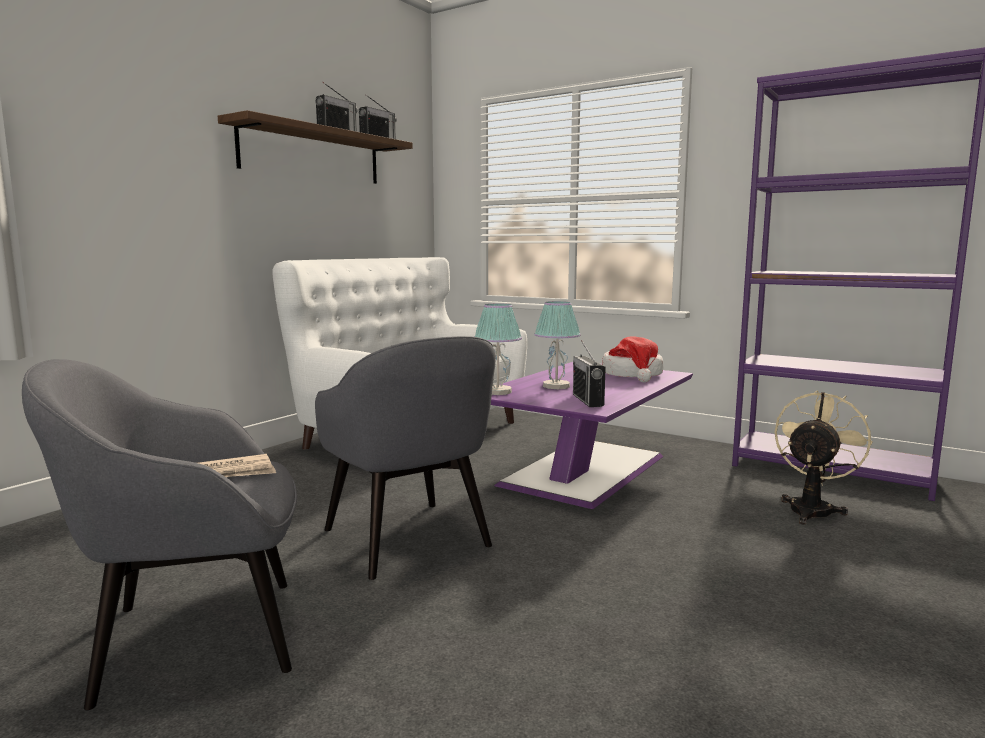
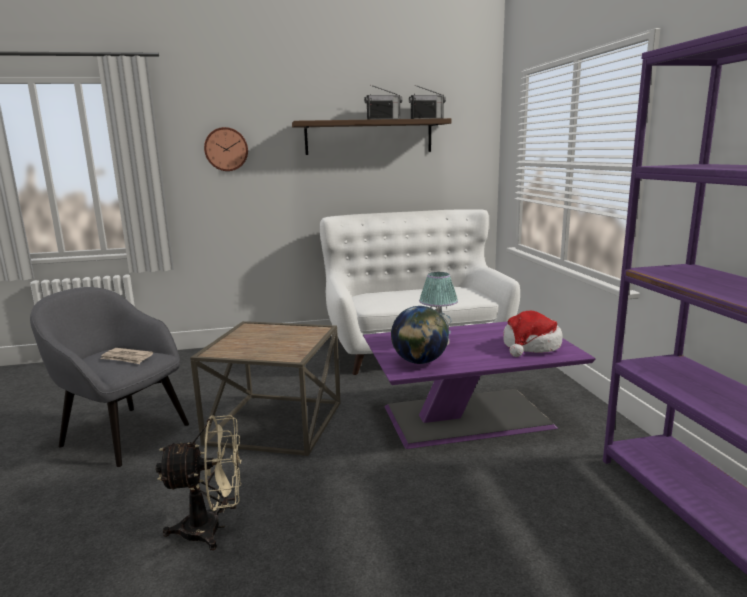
camera: 45 degrees right, 5 degrees up
(117, 142) = (226, 149): none -> wall clock
(408, 539) = (274, 423): grey armchair -> brown side table
(497, 392) = (387, 337): table lamp -> none
(587, 400) = (419, 362): radio -> globe
(812, 509) = (579, 532): beige fan -> beige fan (212, 529)

